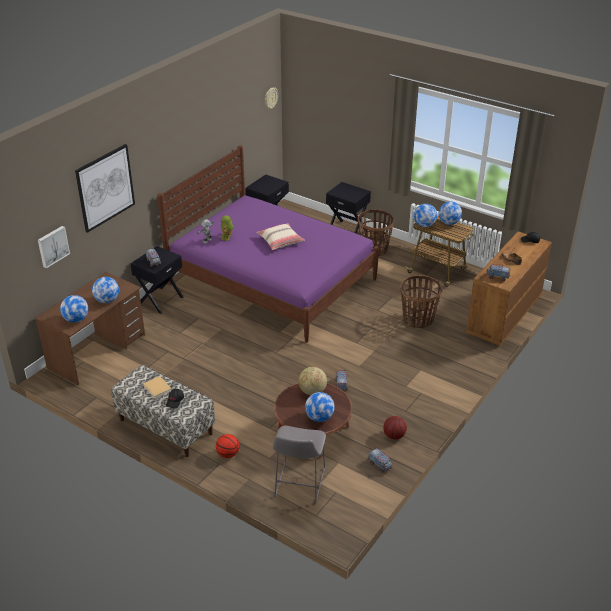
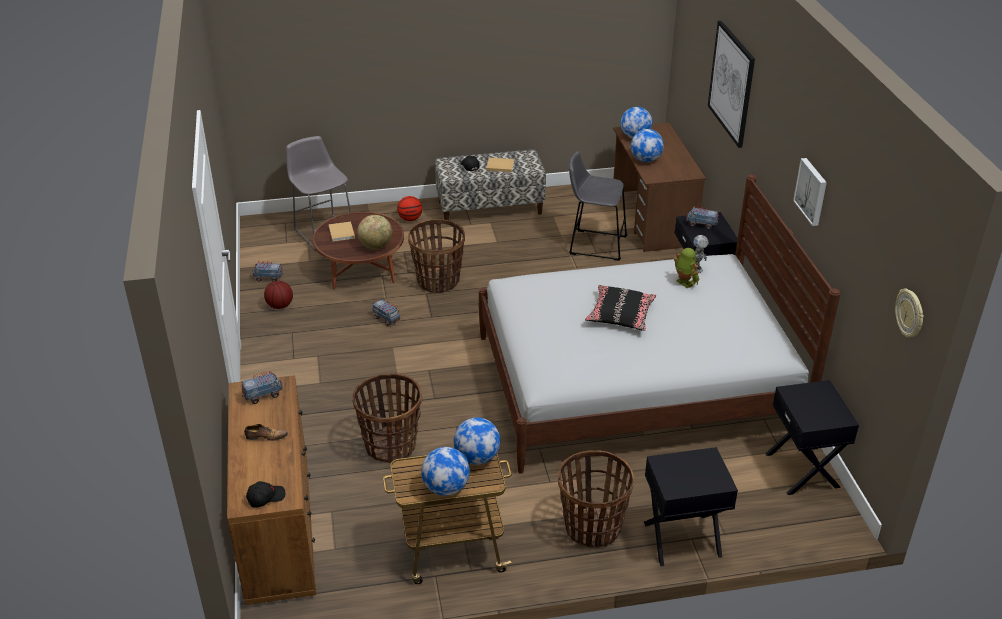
camera: 135 degrees right, 0 degrees up
(52, 246) = (694, 76): picture -> picture (812, 191)
(159, 357) = (594, 244): none -> grey stool
(272, 281) = (635, 384): purple bed -> white bed
(280, 241) = (620, 314): beige pillow -> black pillow
(280, 391) = (438, 281): none -> basket
(319, 417) = (341, 232): globe -> beige book

